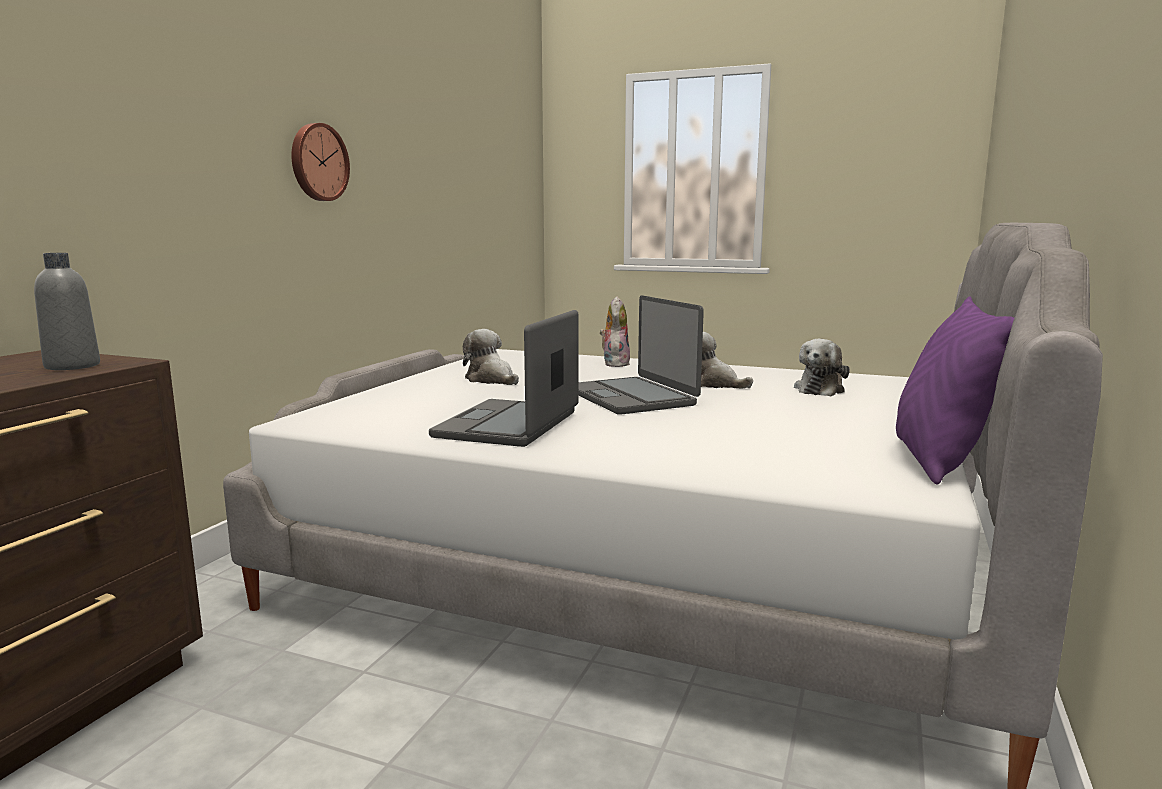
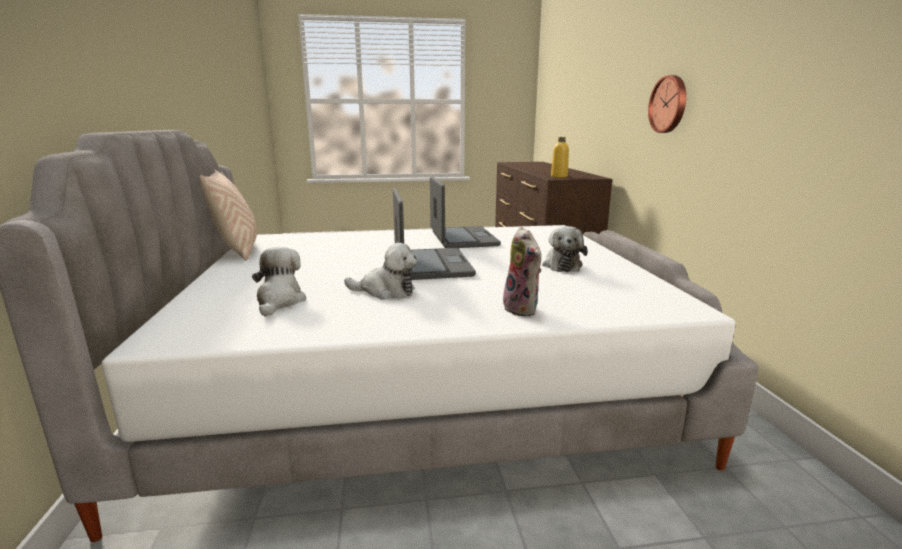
camera: 150 degrees right, 5 degrees up
(72, 366) = (559, 176): grey bottle -> yellow bottle
(318, 162) = (767, 70): wall clock -> wall clock (669, 104)
(491, 380) = (562, 265): plush toy -> plush toy turned 75 degrees clockwise
(631, 397) = (431, 265): laptop -> laptop turned 45 degrees clockwise
(938, 461) = (237, 251): purple pillow -> beige pillow

